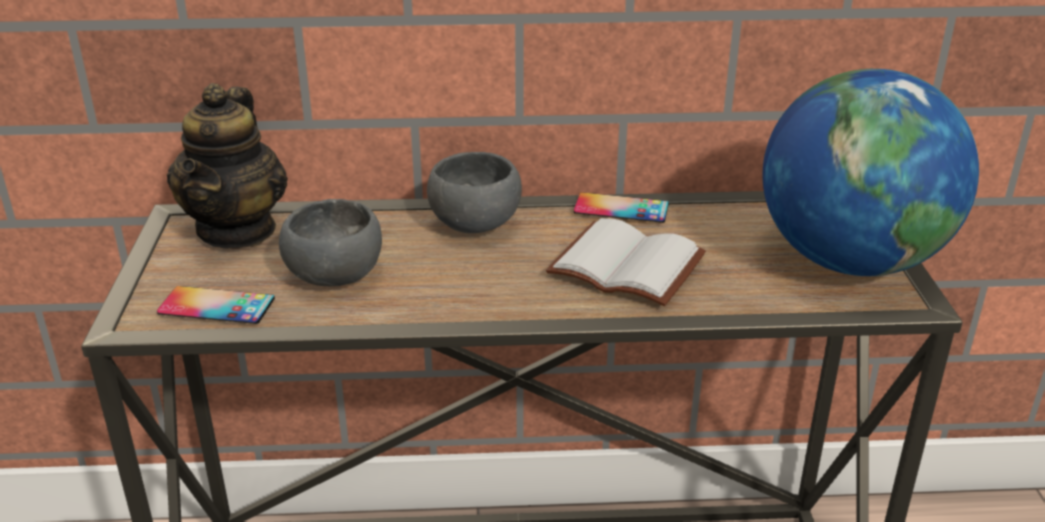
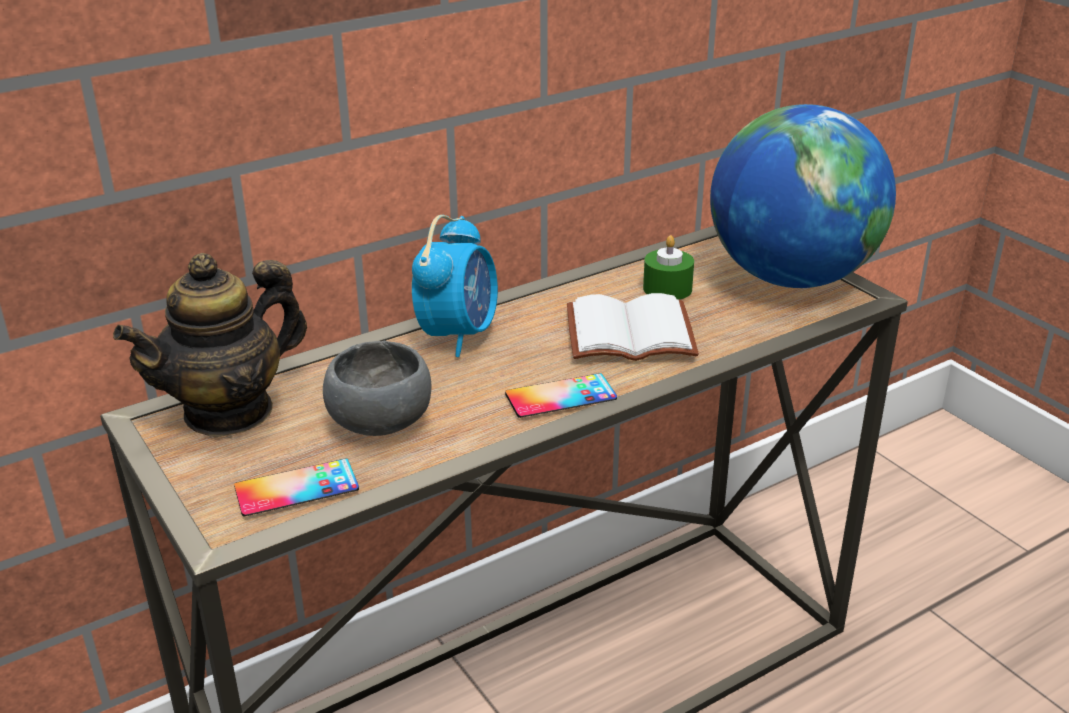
camera: 30 degrees left, 0 degrees up
(237, 230) = (229, 411): teapot -> teapot turned 75 degrees clockwise
(475, 222) = (459, 334): grey bowl -> alarm clock
(621, 208) = (573, 286): phone -> phone (560, 396)
(711, 236) = (667, 289): none -> green candle

